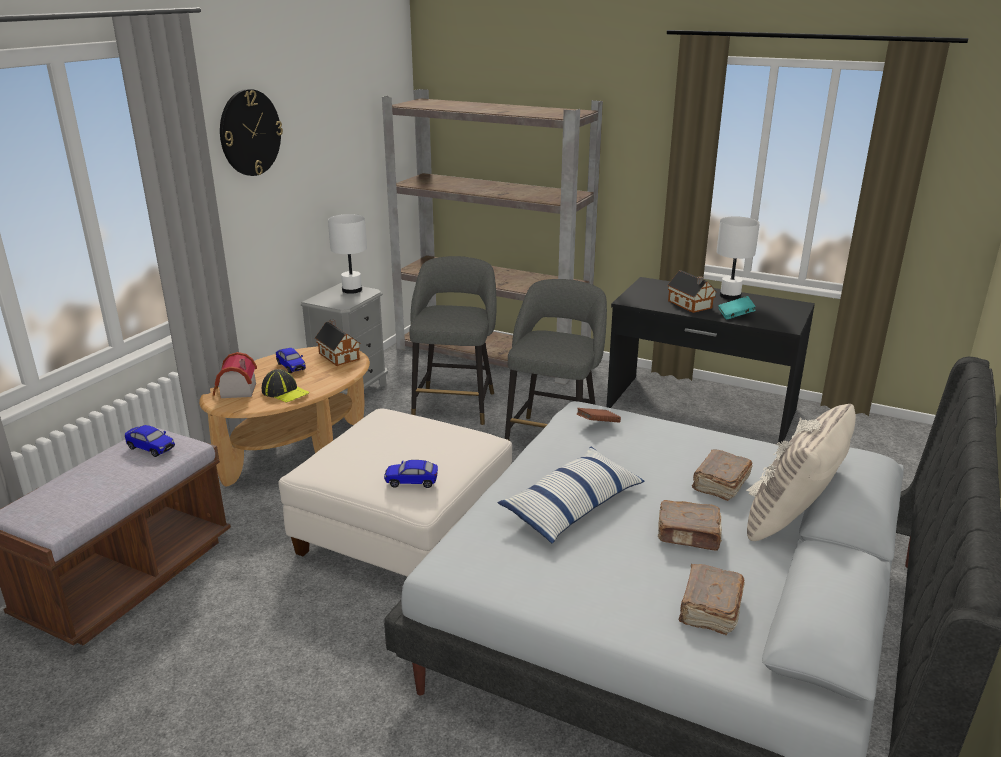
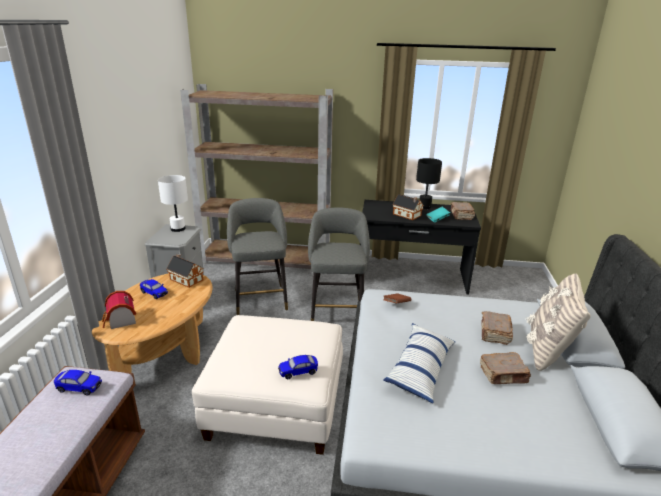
camera: 20 degrees left, 0 degrees up
(250, 133) = (103, 120): wall clock -> none
(285, 392) = (161, 315): cap -> none
(709, 609) = (553, 428): brown book -> brown book (461, 215)
(730, 296) = (425, 207): white table lamp -> black table lamp

